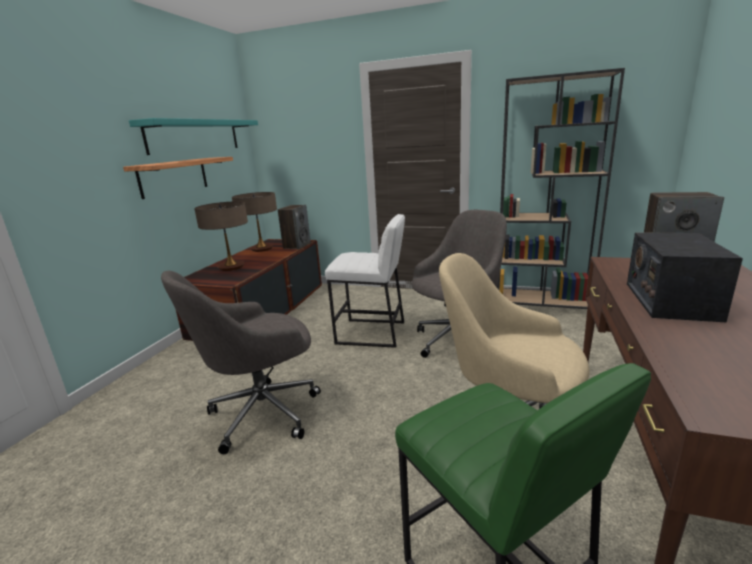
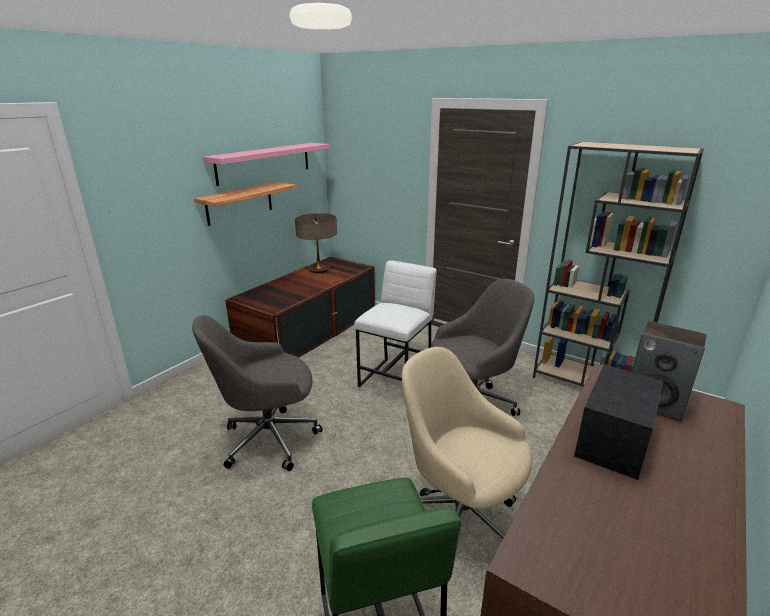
camera: 15 degrees right, 5 degrees up
(195, 136) = (264, 162): turquoise shelf -> pink shelf
(231, 267) = (282, 289): table lamp -> none
(297, 246) = (352, 271): speaker -> none
(372, 333) = (396, 378): white chair -> white chair turned 90 degrees counterclockwise

